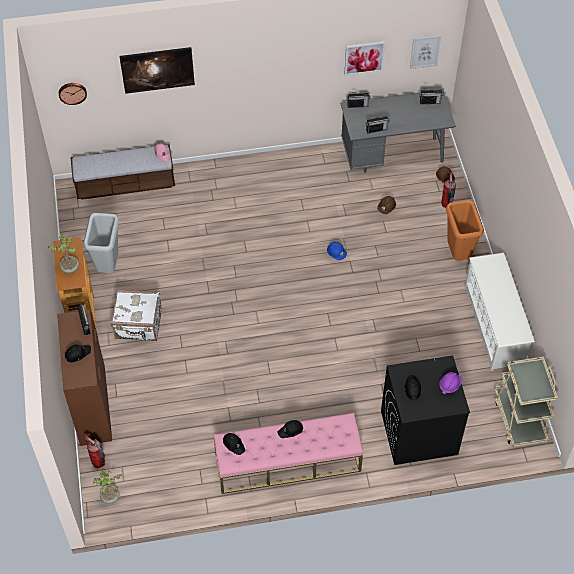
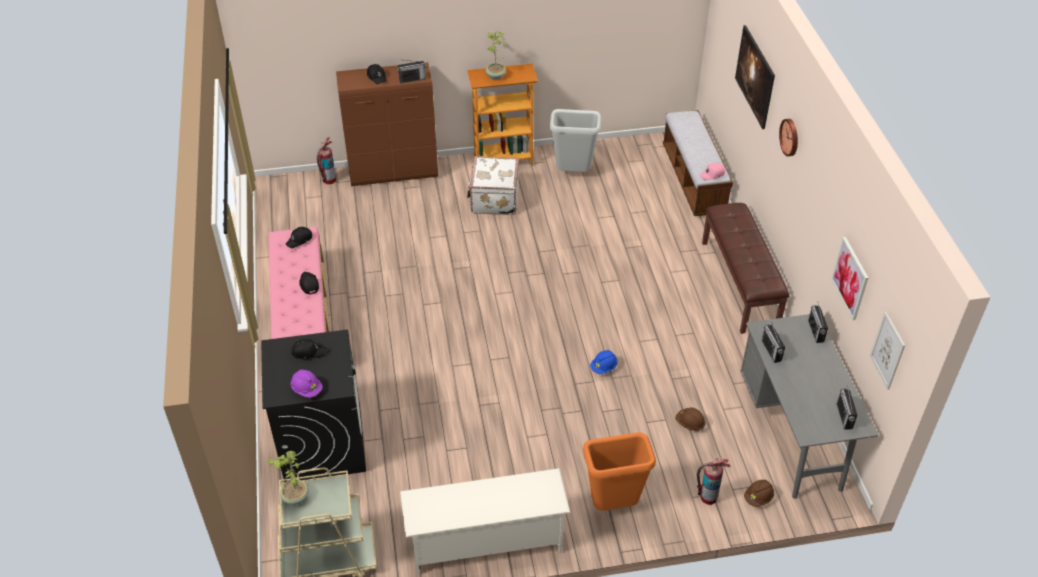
camera: 90 degrees right, 10 degrees down
(72, 92) = (720, 35): wall clock -> wall clock (790, 137)
(110, 497) = (288, 190): potted plant -> potted plant (295, 497)
(250, 167) = (740, 284): none -> brown bench

